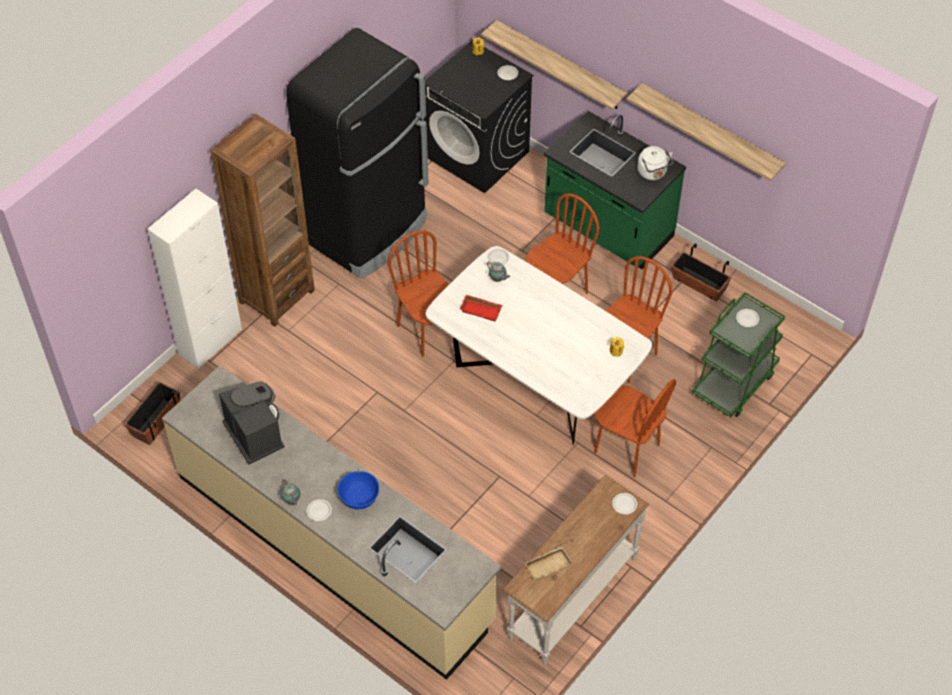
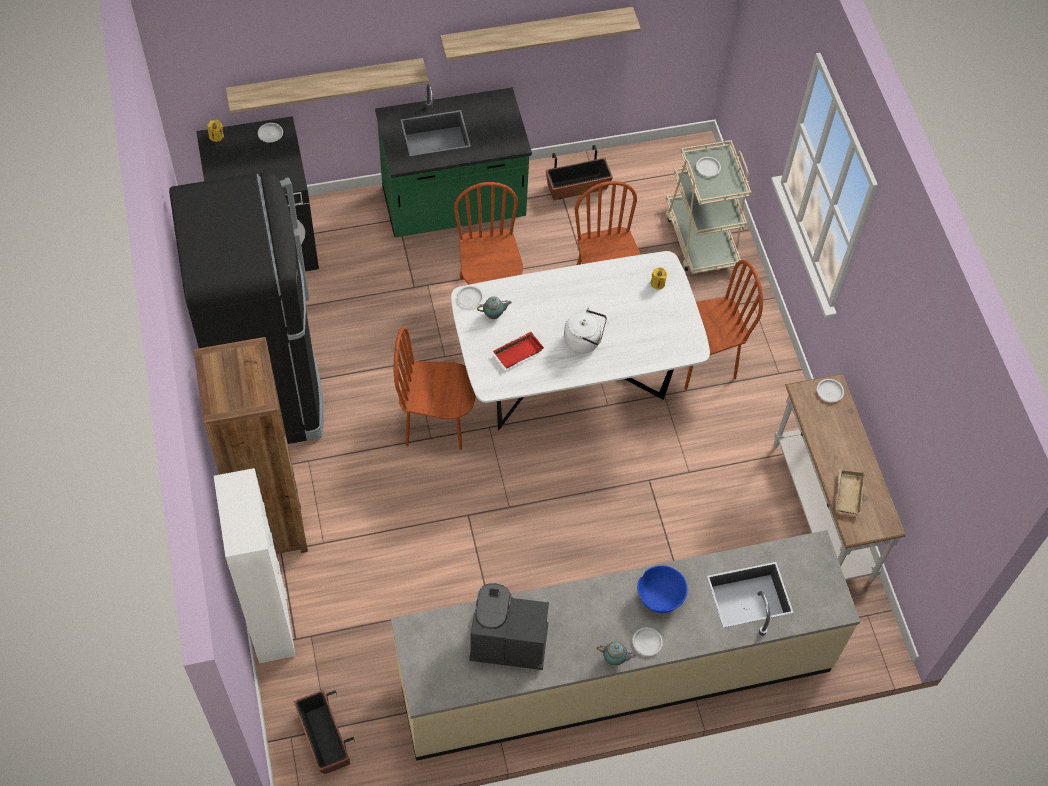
camera: 55 degrees left, 5 degrees up
(653, 173) = (496, 114): white kettle -> white kettle (584, 341)
(734, 383) = (701, 238): green cart -> beige cart

